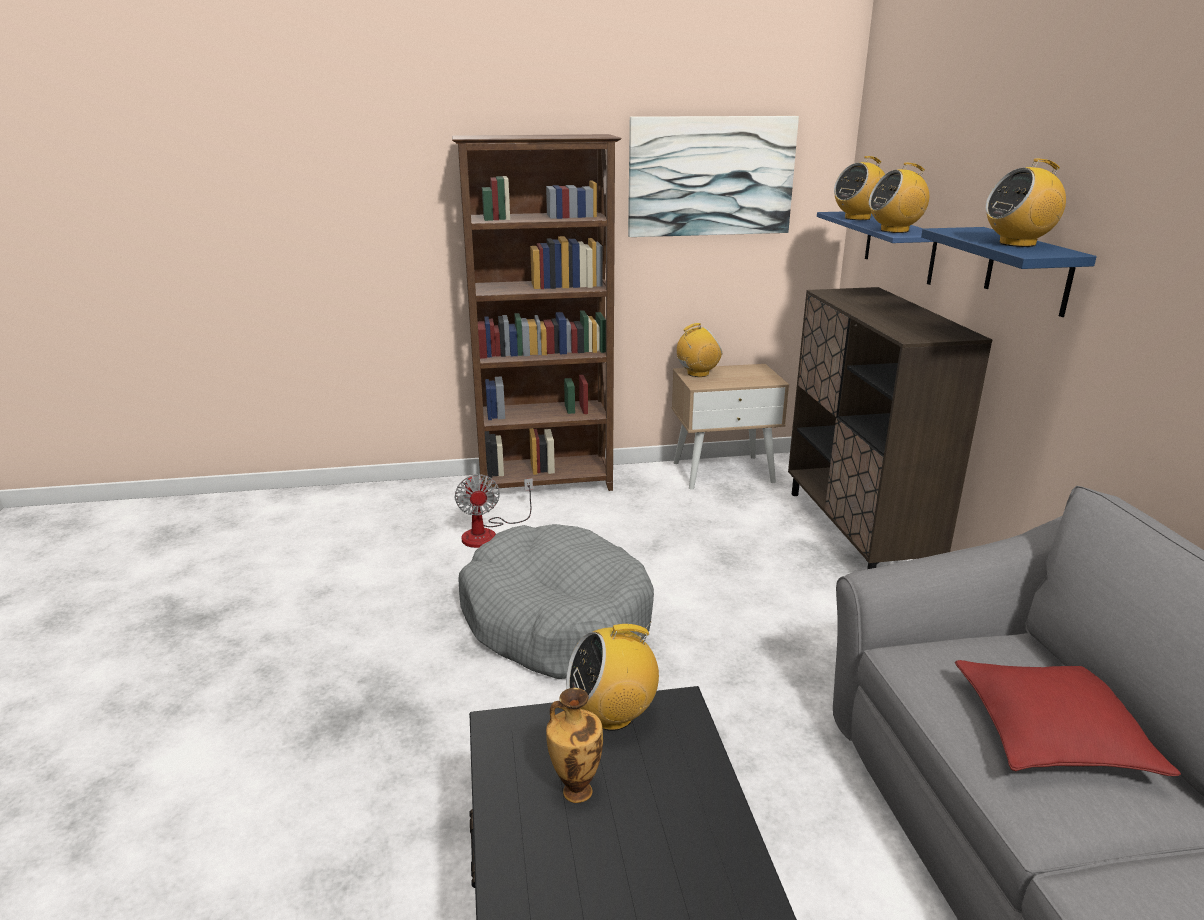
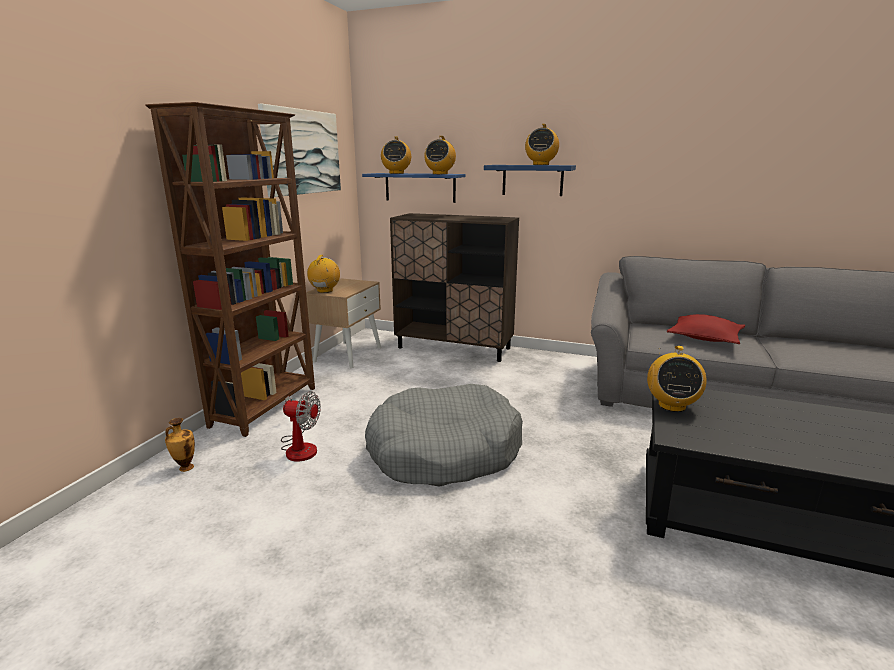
camera: 60 degrees left, 5 degrees down
(575, 790) = (735, 428): vase -> vase (185, 468)

